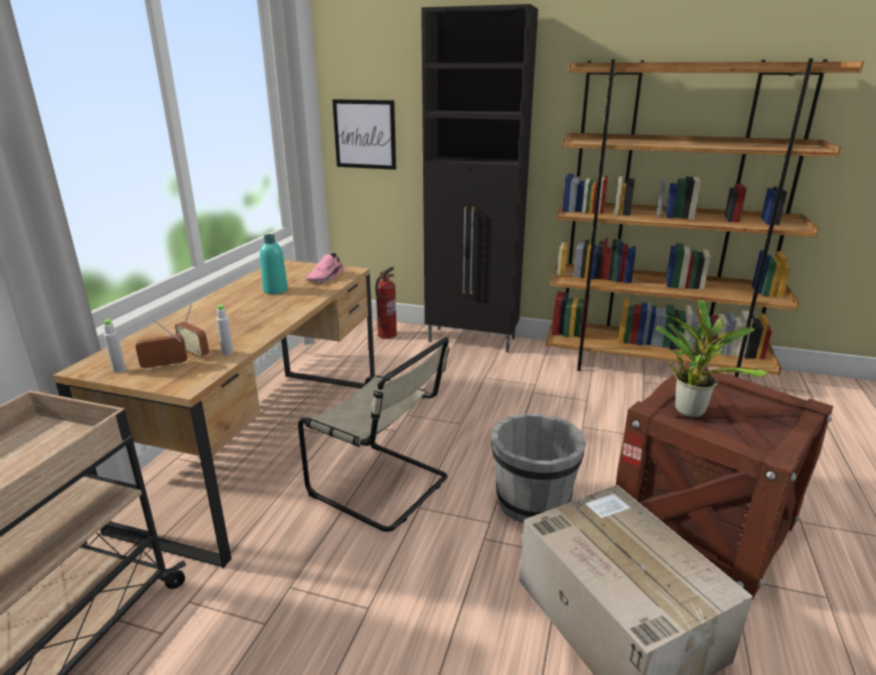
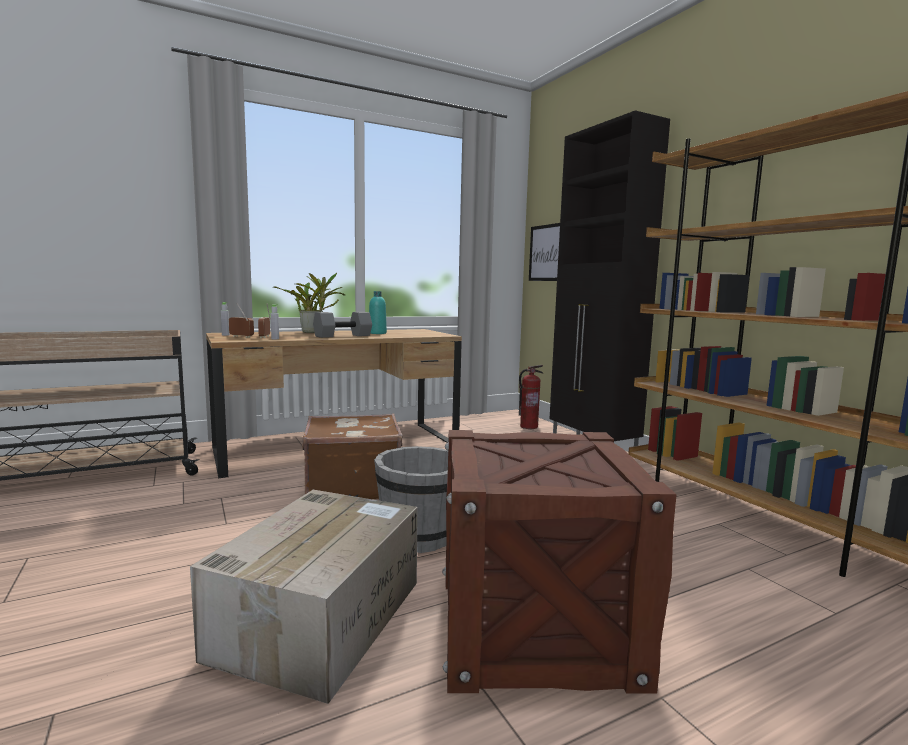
camera: 45 degrees right, 15 degrees down
(269, 313) = (342, 336): none -> grey dumbbell
(326, 278) = (421, 334): pink shoe -> none
(383, 487) = (352, 486): beige chair -> brown suitcase
(689, 409) = (504, 447): potted plant -> potted plant (313, 332)

